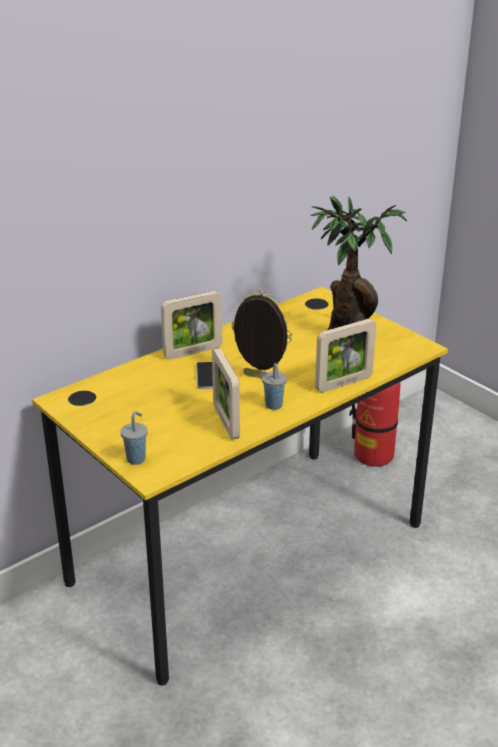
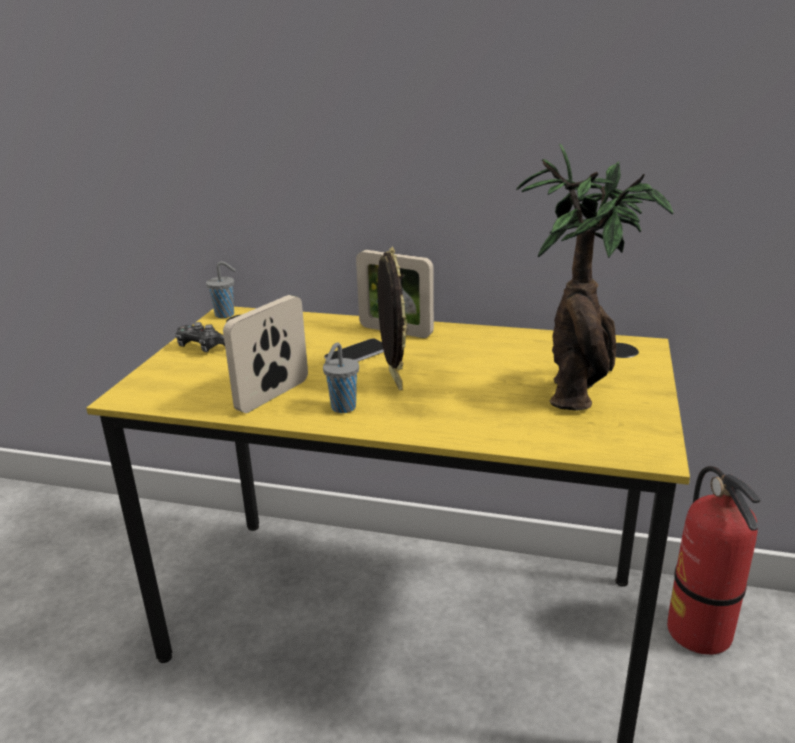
camera: 55 degrees right, 5 degrees down
(110, 426) = (203, 347): none -> game controller
(136, 458) = (153, 379): grey cup -> grey cup (226, 315)
(343, 383) = (457, 431): picture frame -> none

